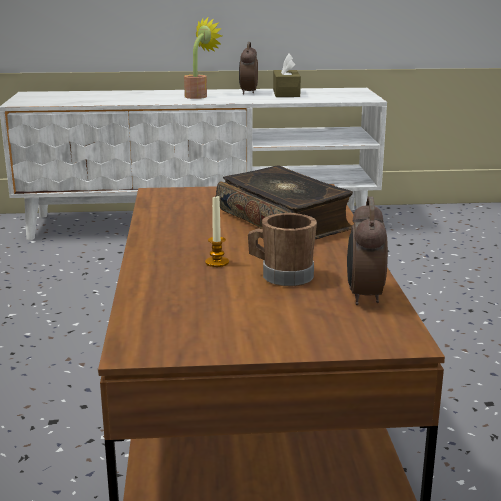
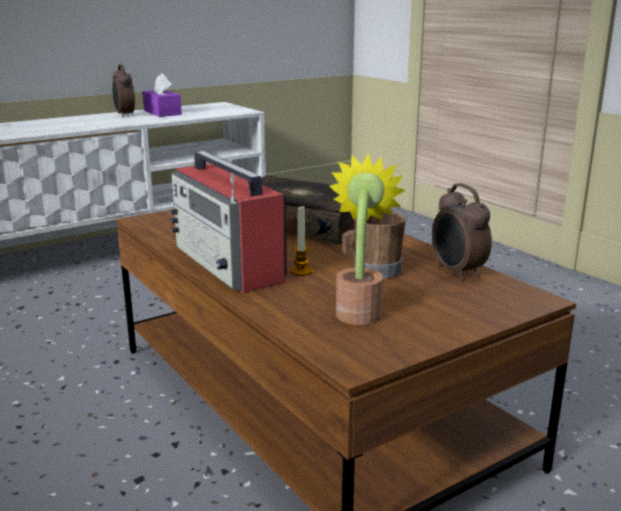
camera: 30 degrees left, 0 degrees up
(166, 244) = (229, 264): none -> radio
(199, 96) = (81, 122): potted plant -> potted plant (359, 310)
(286, 93) = (162, 112): brown tissue box -> purple tissue box

